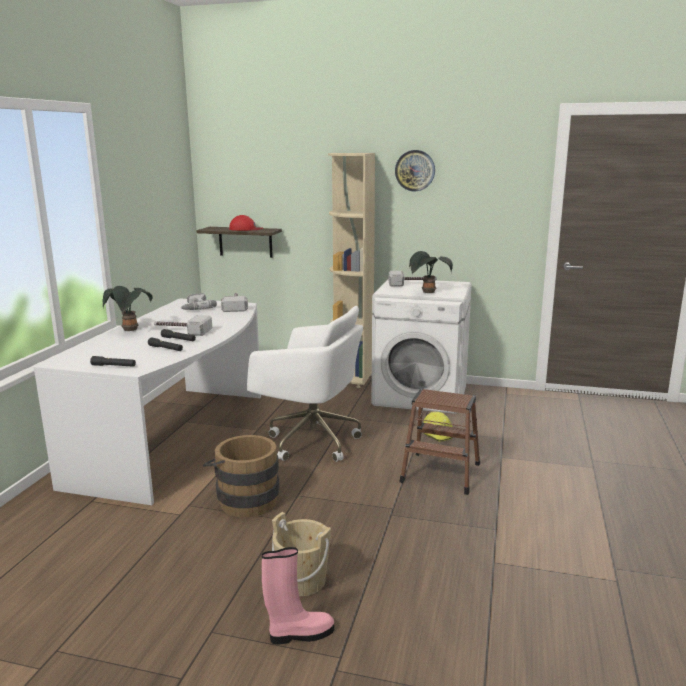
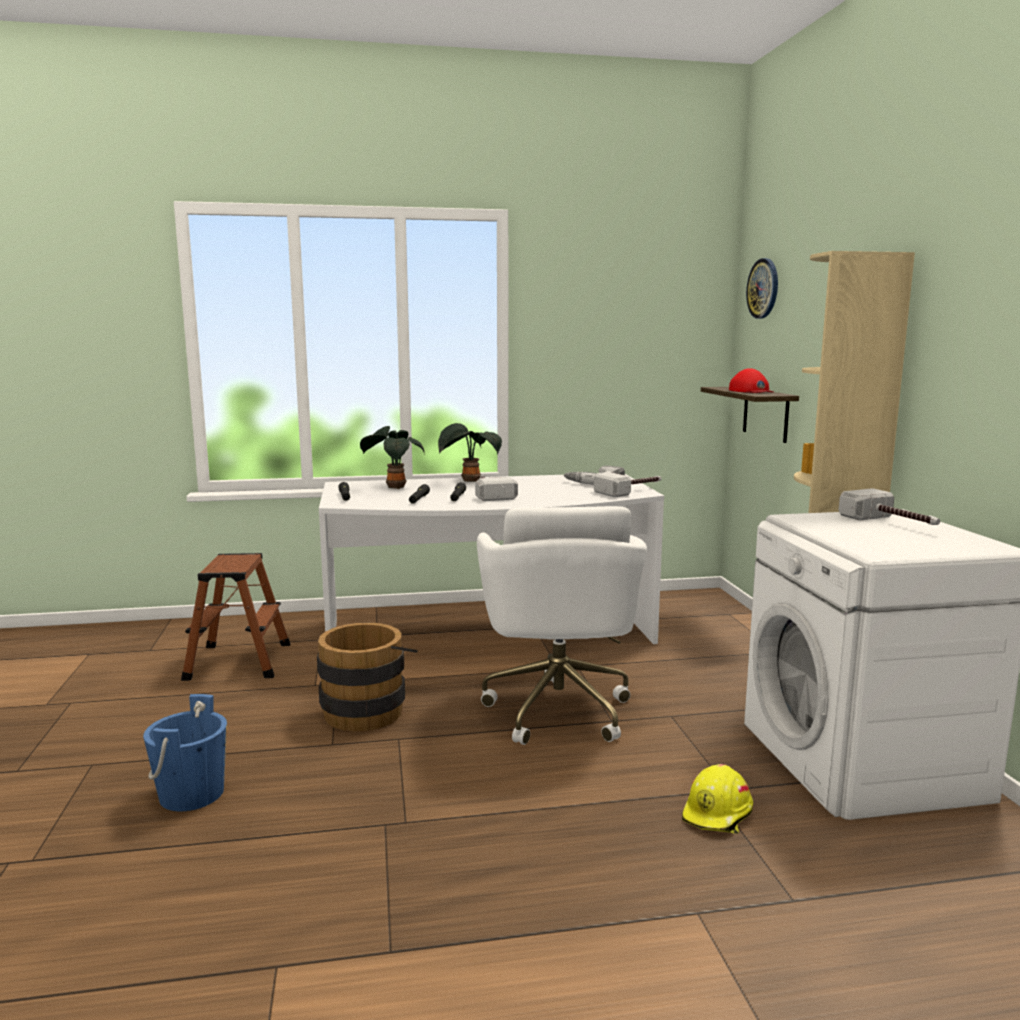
camera: 65 degrees right, 5 degrees down
(300, 634) = (82, 819): pink boot -> none
(302, 581) = (192, 794): beige bucket -> blue bucket
(415, 170) = (973, 283): wall clock -> wall clock (763, 288)
(427, 292) = (852, 537): potted plant -> potted plant (393, 487)
(441, 472) = (562, 846): brown step ladder -> brown step ladder (238, 661)

